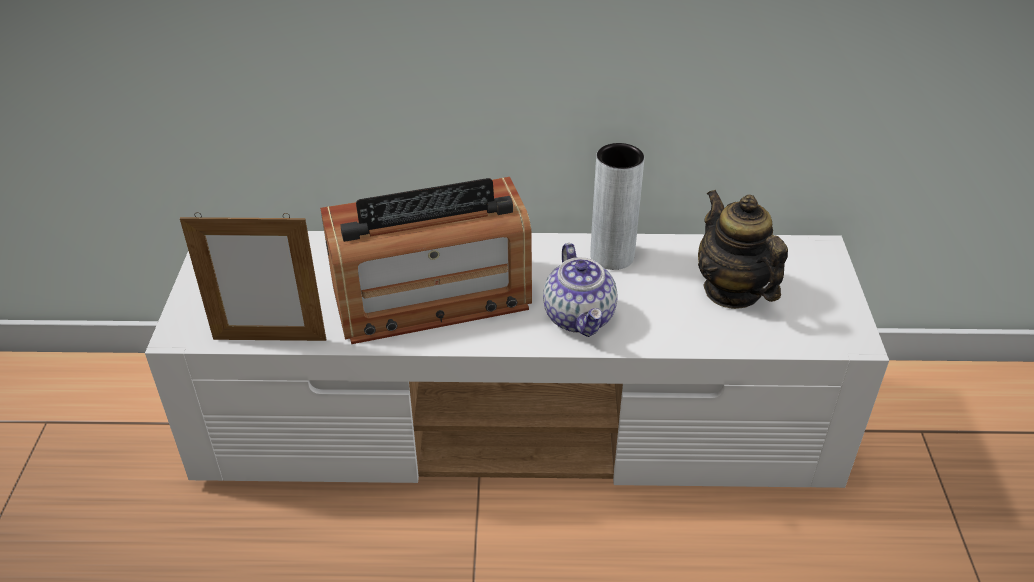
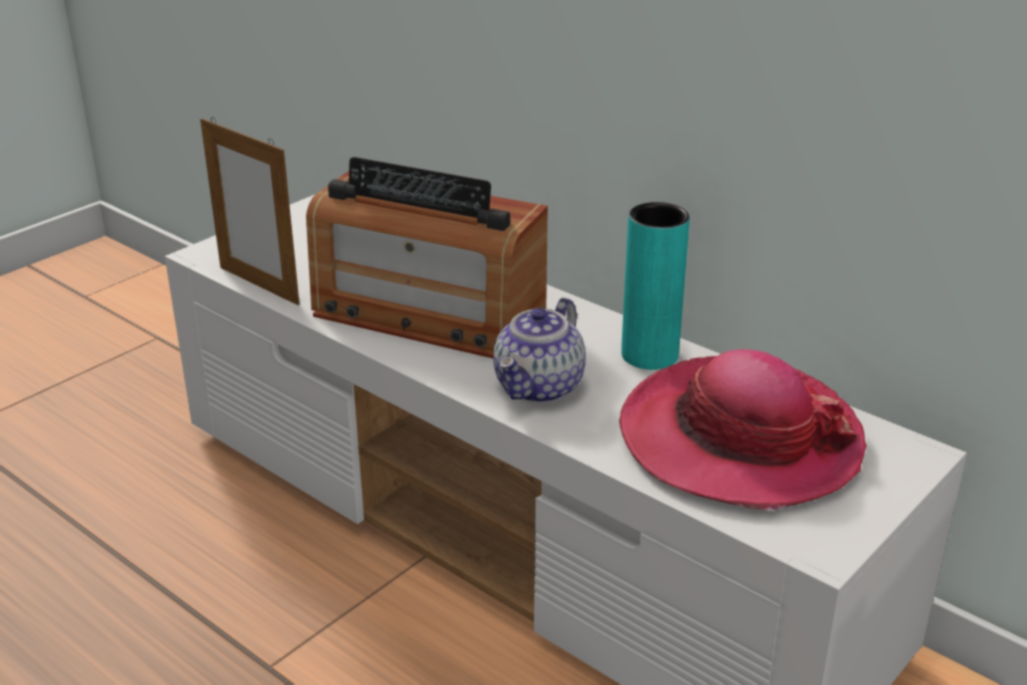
camera: 40 degrees right, 10 degrees down
(612, 256) = (649, 355): grey vase -> turquoise vase
(732, 290) = (739, 439): teapot -> hat

